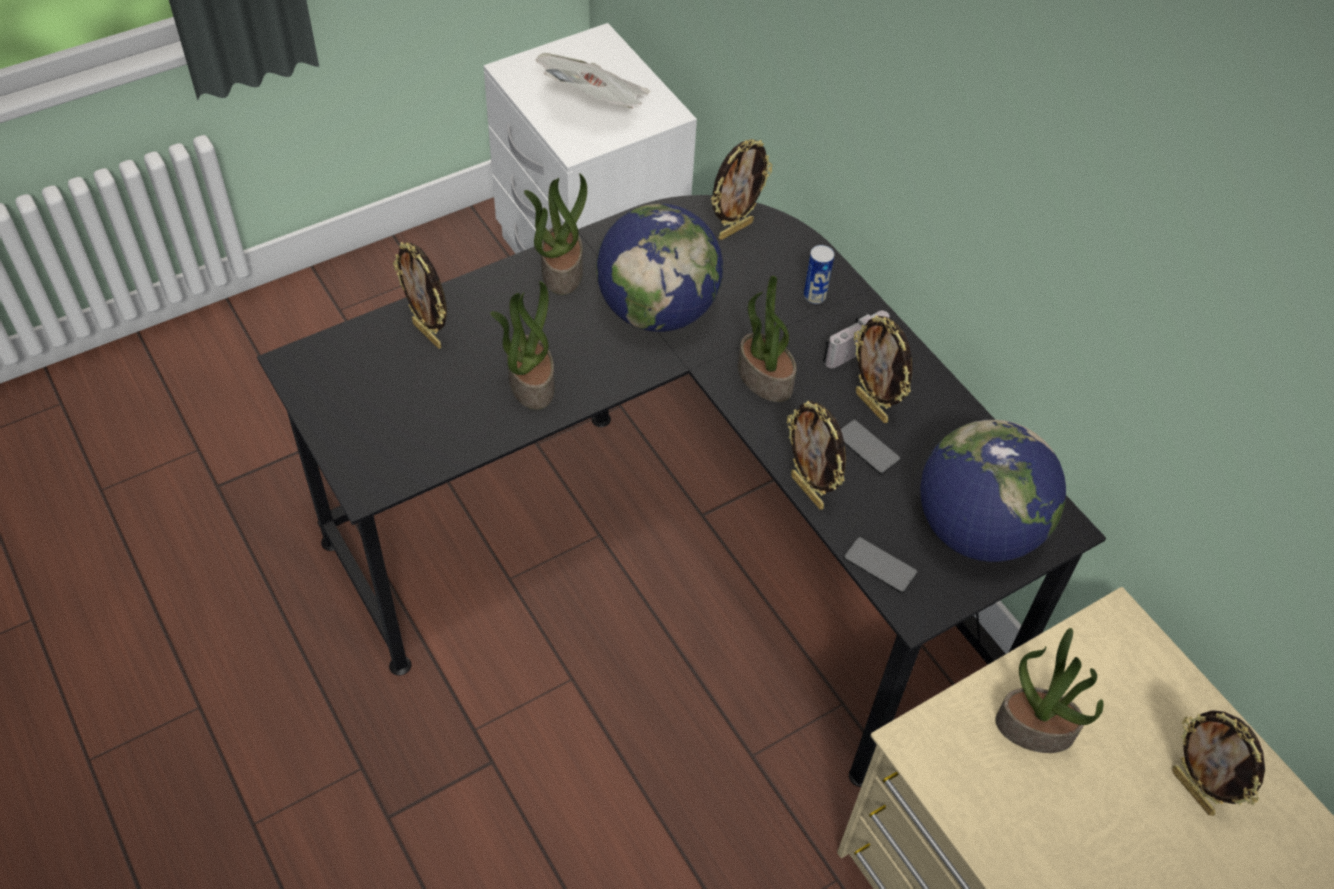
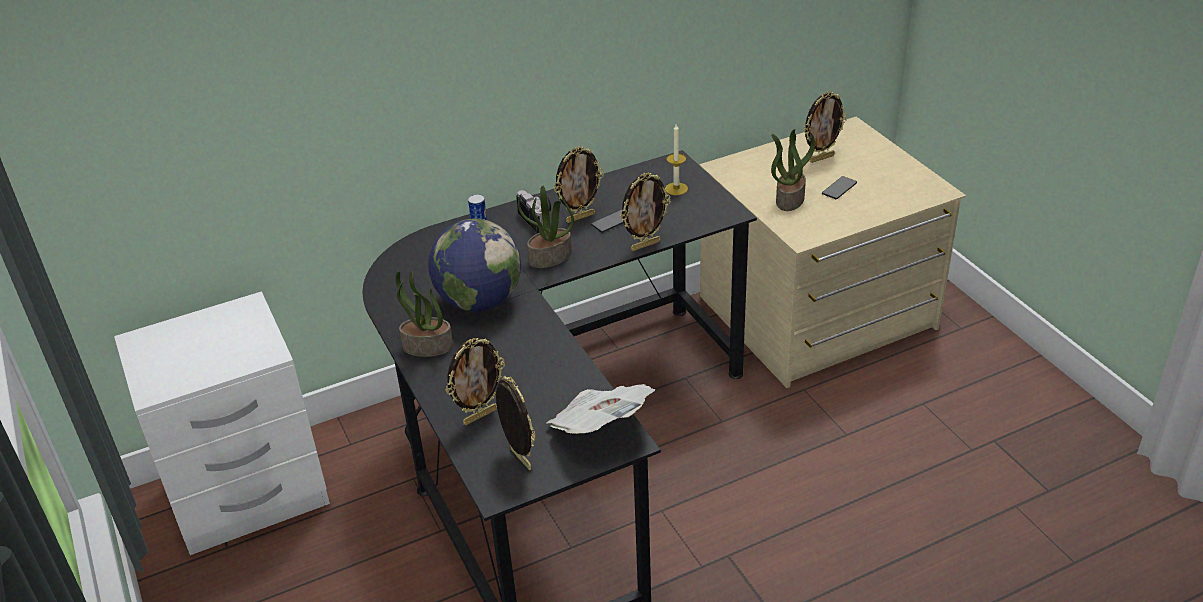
camera: 80 degrees left, 15 degrees down
(530, 382) = (538, 362): potted plant -> none
(596, 104) = (221, 343): newspaper -> newspaper (600, 427)
(735, 229) = (406, 264): picture frame -> picture frame (519, 459)
(880, 566) = (701, 223): phone -> phone (839, 188)
(976, 530) = (676, 189): globe -> candle

